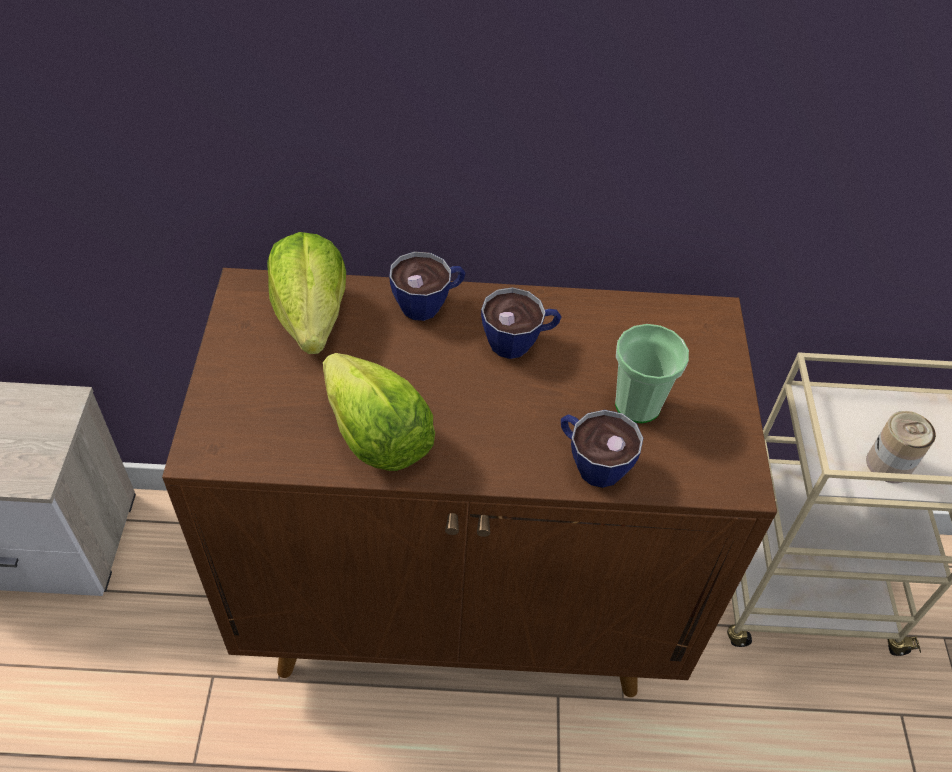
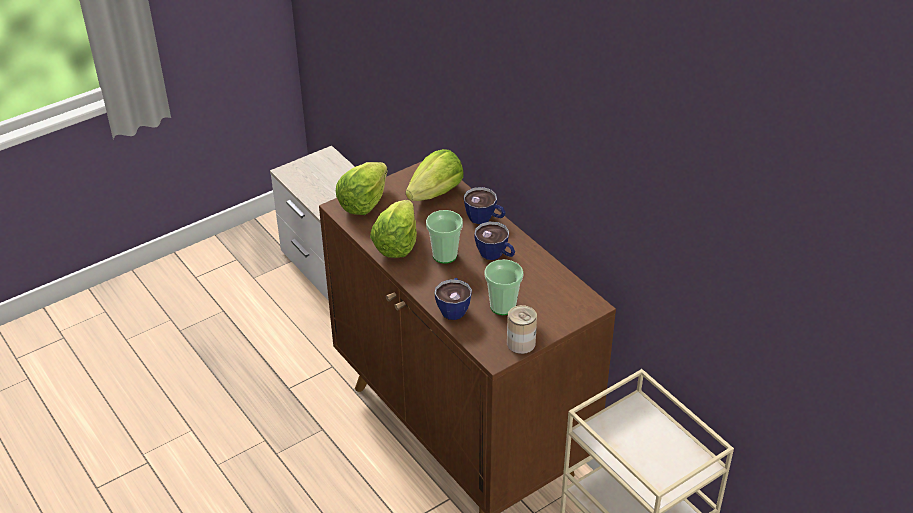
camera: 55 degrees right, 10 degrees down
(229, 414) = (364, 202): none -> lettuce
(462, 397) = (444, 255): none -> cup
(888, 464) = (627, 451): can -> can (521, 343)

